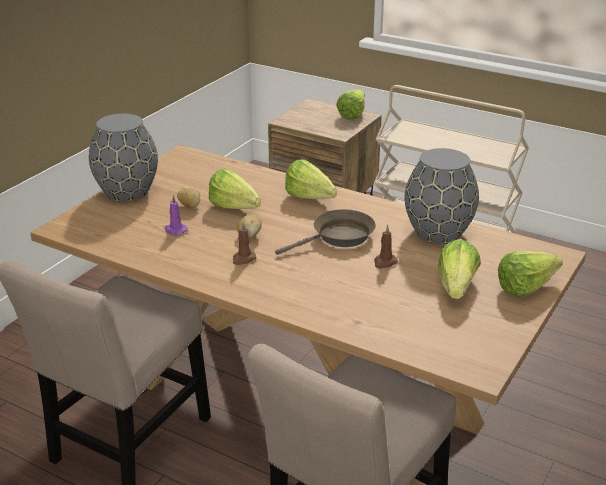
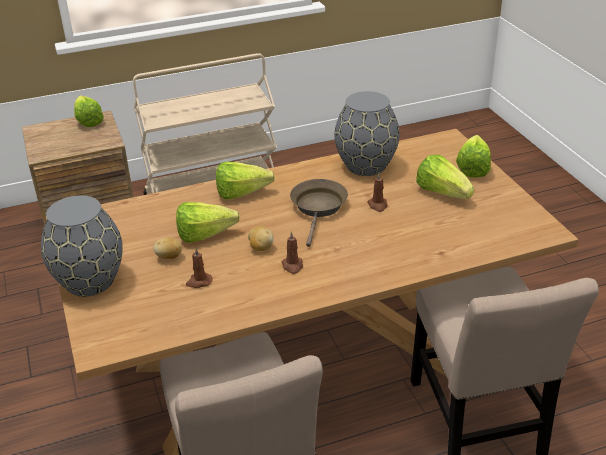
camera: 50 degrees left, 5 degrees up
(175, 230) = (199, 282): purple candle -> brown candle

